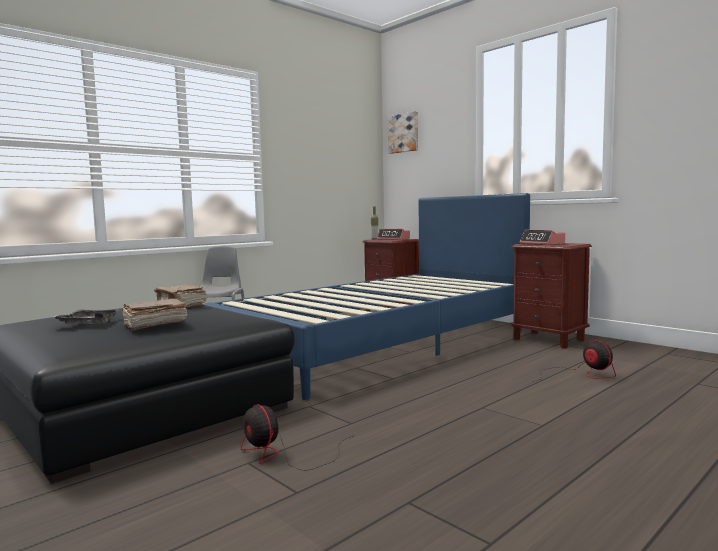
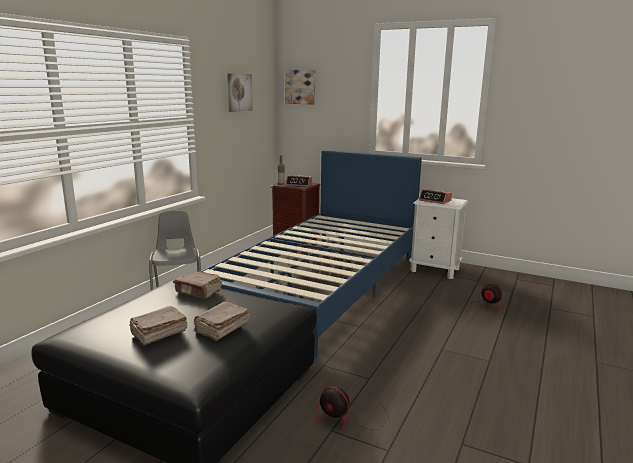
camera: 20 degrees left, 10 degrees up
(88, 324) = (158, 333): grey tray -> brown book
(325, 136) = (239, 92): none -> picture
(548, 339) = (435, 270): brown nightstand -> white nightstand

